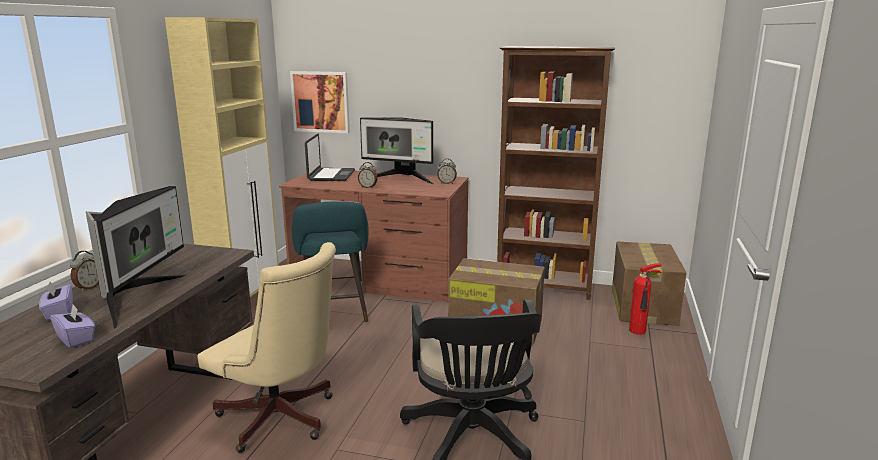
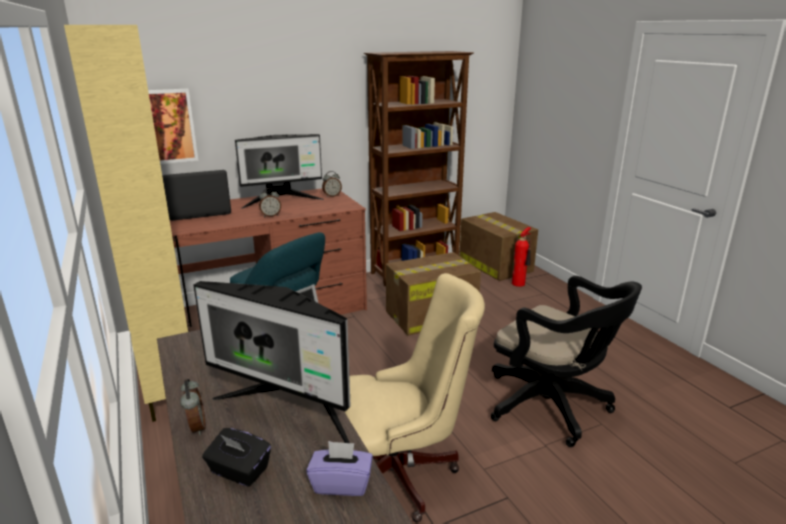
camera: 40 degrees left, 5 degrees up
(59, 313) = (239, 471): purple tissue box -> black tissue box
(138, 298) = (292, 409): monitor -> monitor turned 150 degrees clockwise
(331, 175) = (199, 212): laptop -> laptop turned 75 degrees counterclockwise

